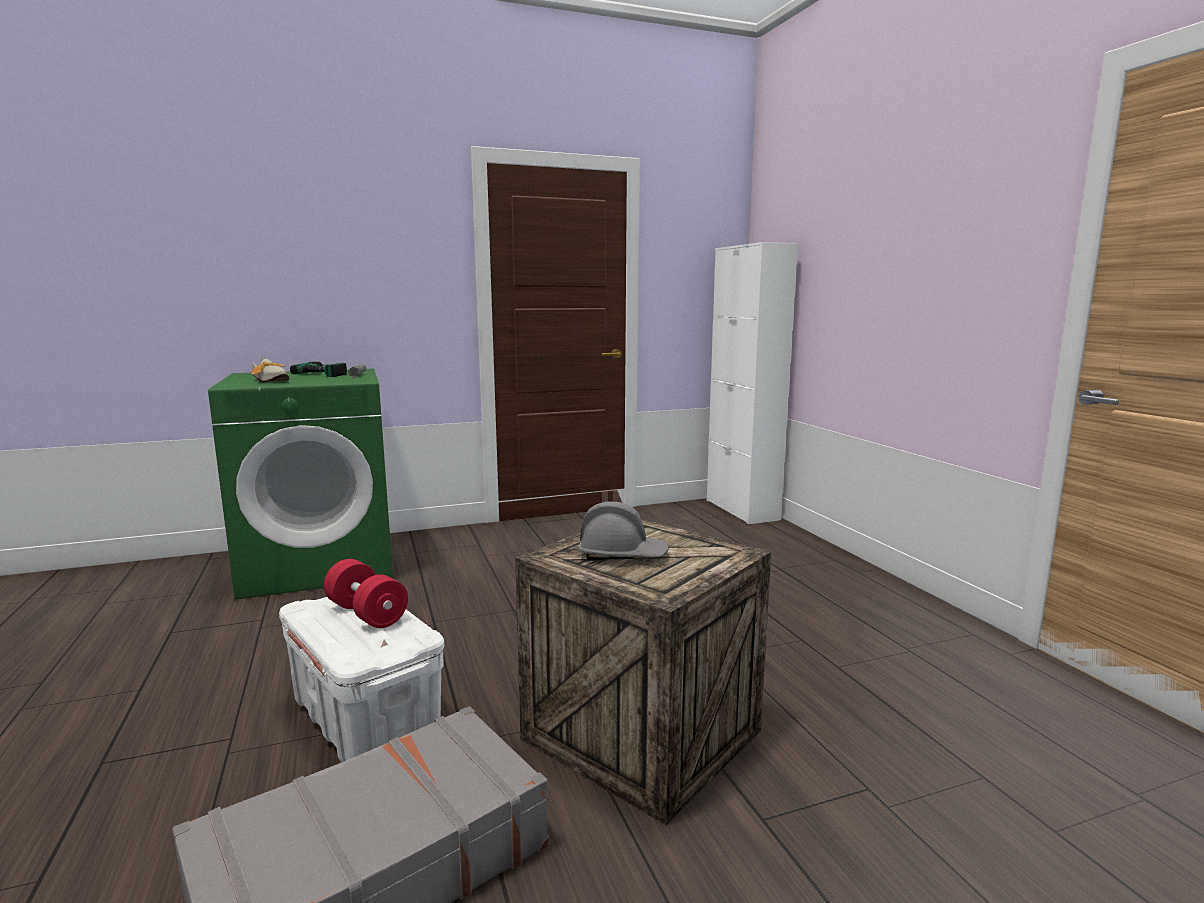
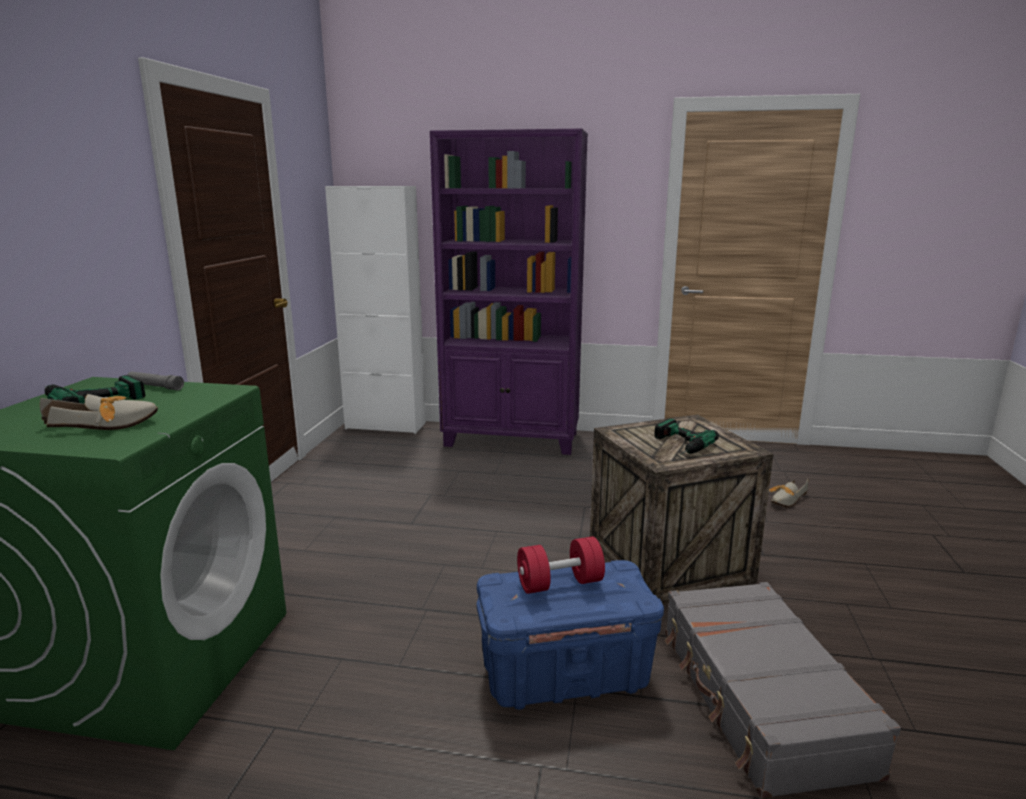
camera: 60 degrees left, 5 degrees up
(364, 717) = (564, 676): white storage box -> blue storage box
(622, 555) = (677, 445): grey hard hat -> power drill
(819, 565) = (512, 440): none -> purple bookcase
(1007, 819) = (786, 501): none -> shoe

